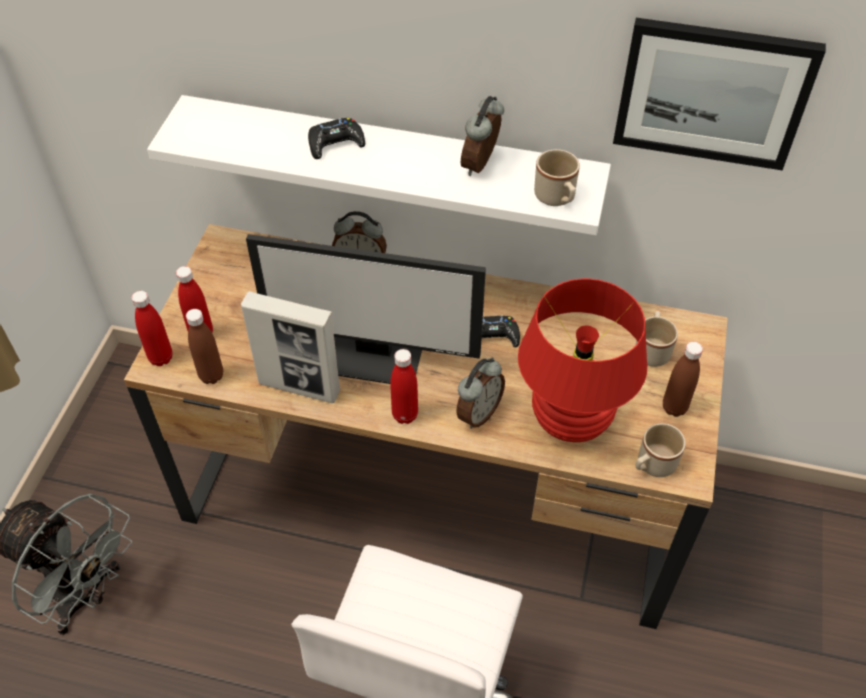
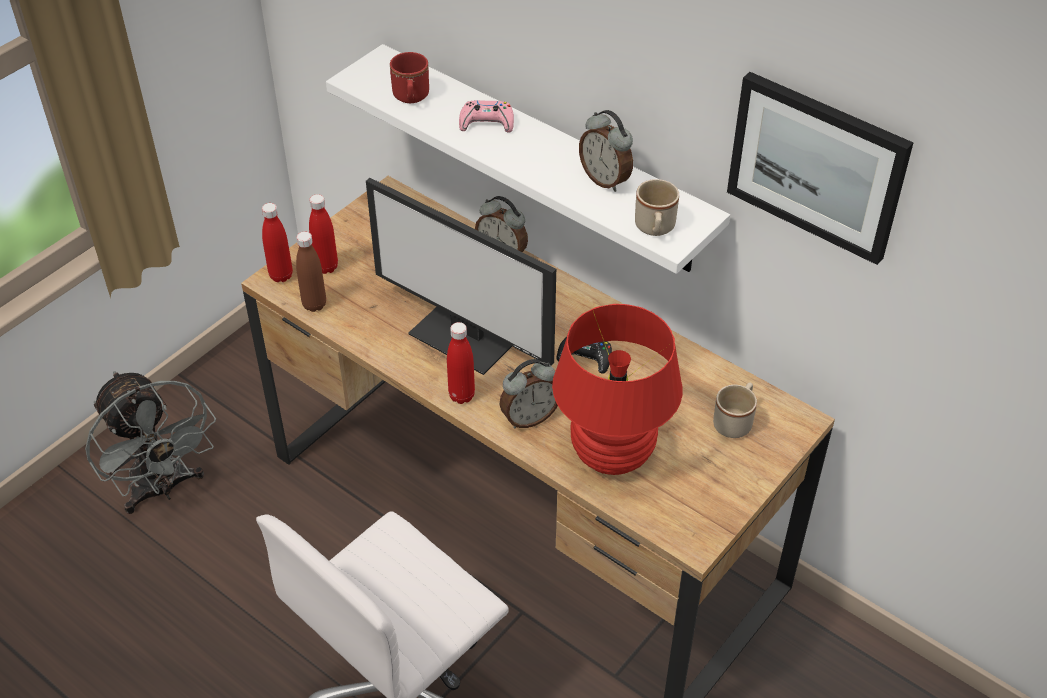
camera: 25 degrees right, 5 degrees down
(245, 141) = (411, 98): none -> red mug
(299, 387) = (383, 340): picture frame -> none
(335, 144) = (487, 123): black game controller -> pink game controller
(481, 165) = (605, 179): alarm clock -> alarm clock turned 90 degrees counterclockwise
(652, 465) = (664, 521): beige mug -> none
(674, 408) = (721, 480): brown bottle -> none

